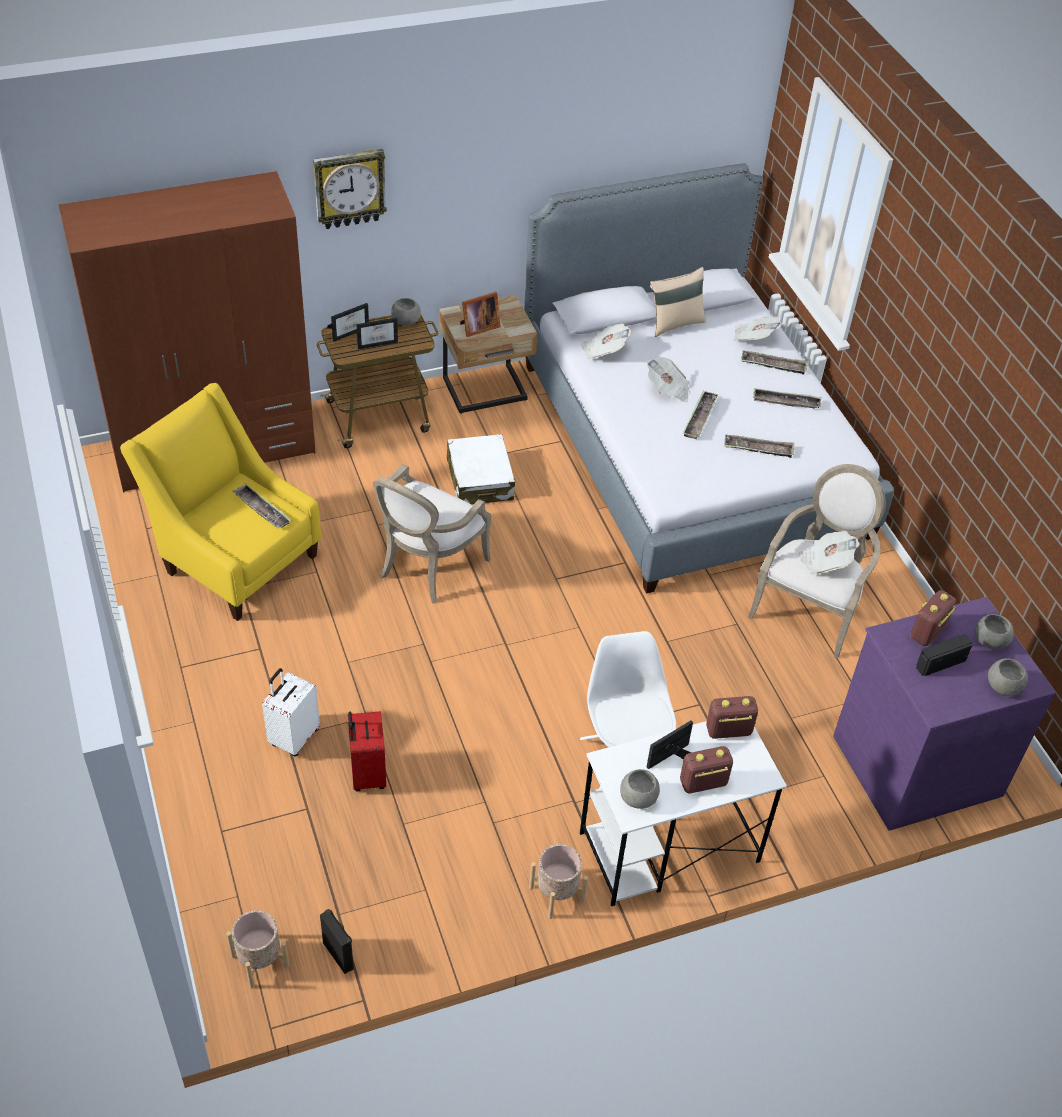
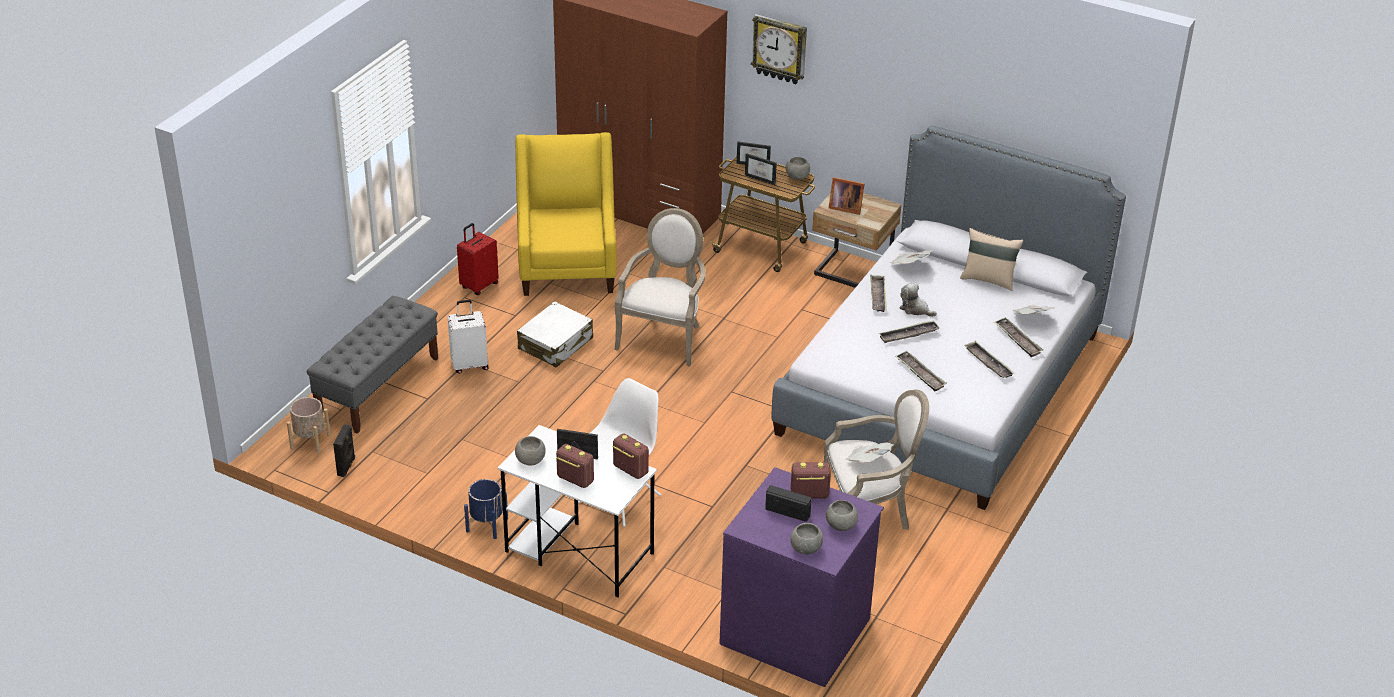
camera: 50 degrees right, 10 degrees down
(238, 837) = (378, 387): none -> grey bench
(262, 509) = (581, 230): tray -> tray (878, 296)
(367, 774) = (479, 405): red suitcase -> red suitcase (478, 285)
(426, 567) = (664, 337): armchair -> armchair turned 120 degrees clockwise
(480, 480) = (769, 315): white suitcase -> white suitcase (556, 344)
(557, 894) = (487, 525): beige planter -> blue planter
(668, 390) = (915, 309): newspaper -> plush toy

